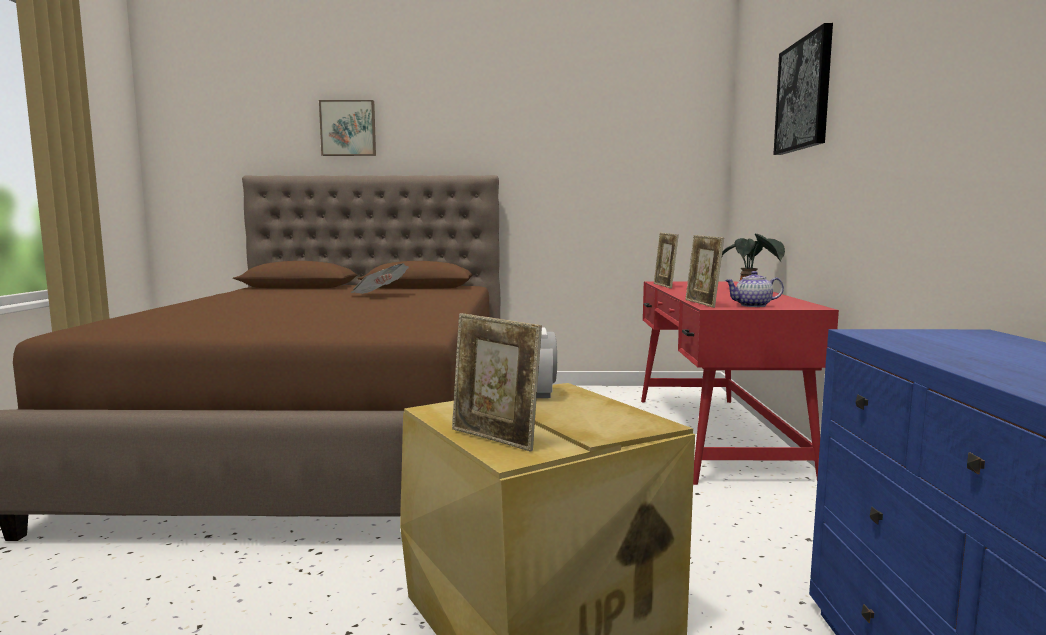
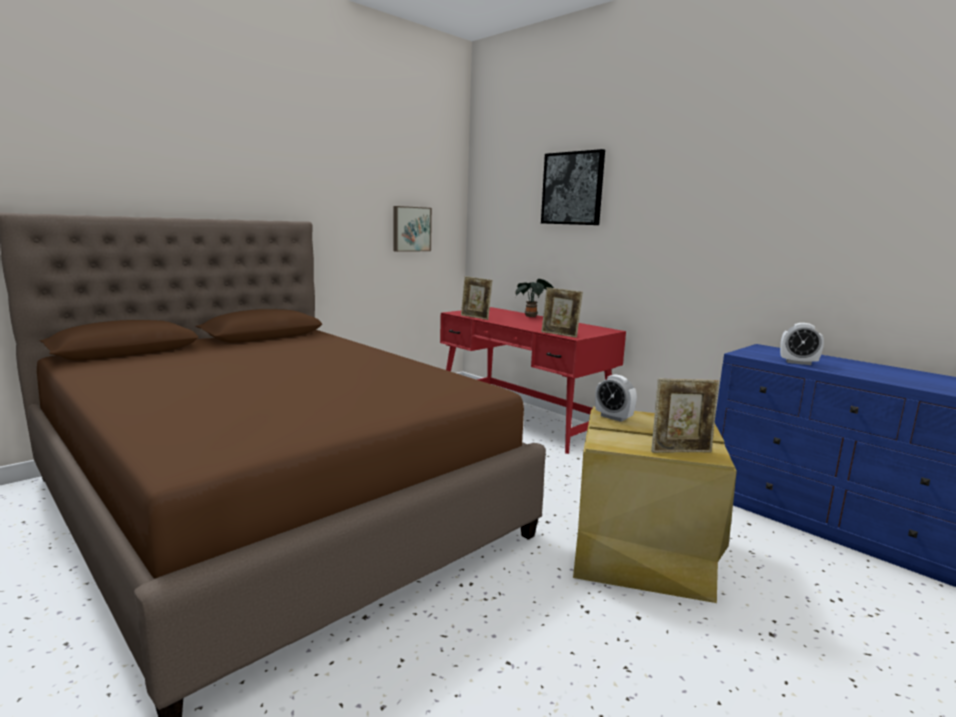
camera: 45 degrees left, 5 degrees up
(348, 128) = (143, 161): picture -> picture (411, 229)
(380, 295) = (279, 353): newspaper -> none
(752, 305) = (585, 332): teapot -> none
(941, 352) = (798, 362): none -> alarm clock

